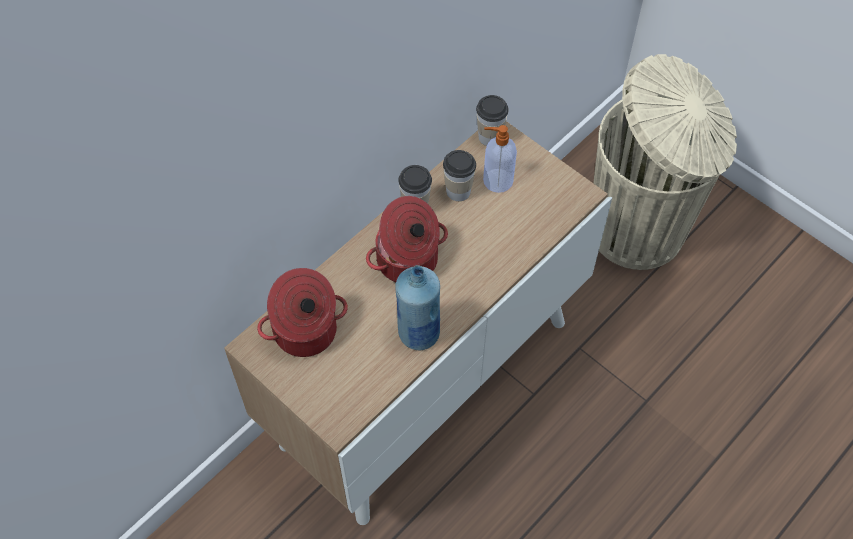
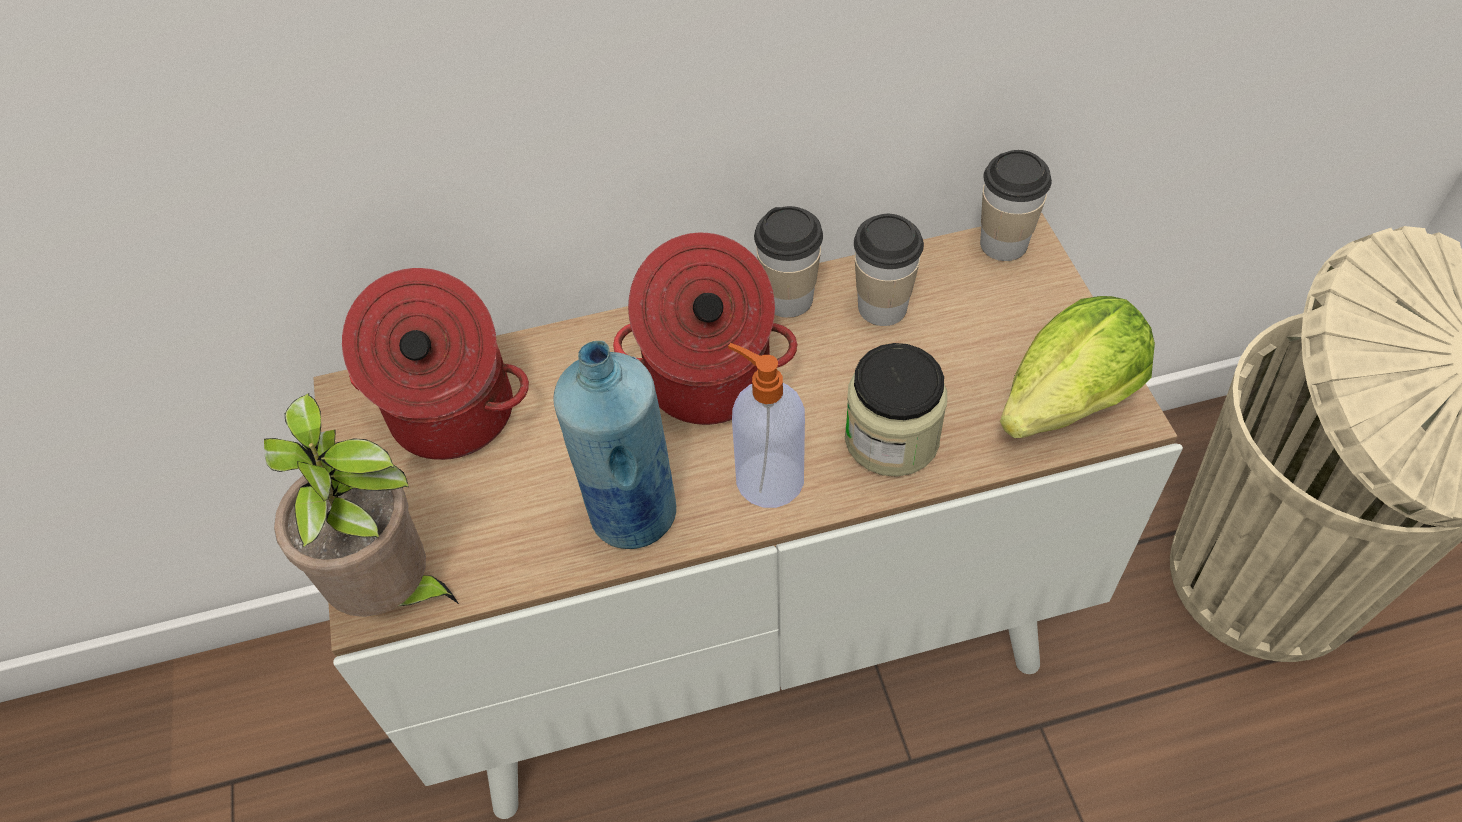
camera: 35 degrees right, 5 degrees down
(344, 417) = (394, 594): none -> potted plant
(496, 180) = (966, 319): soap dispenser -> soap dispenser (767, 478)
(501, 249) = (891, 439): none -> jar
(558, 203) = (1060, 409): none -> lettuce

